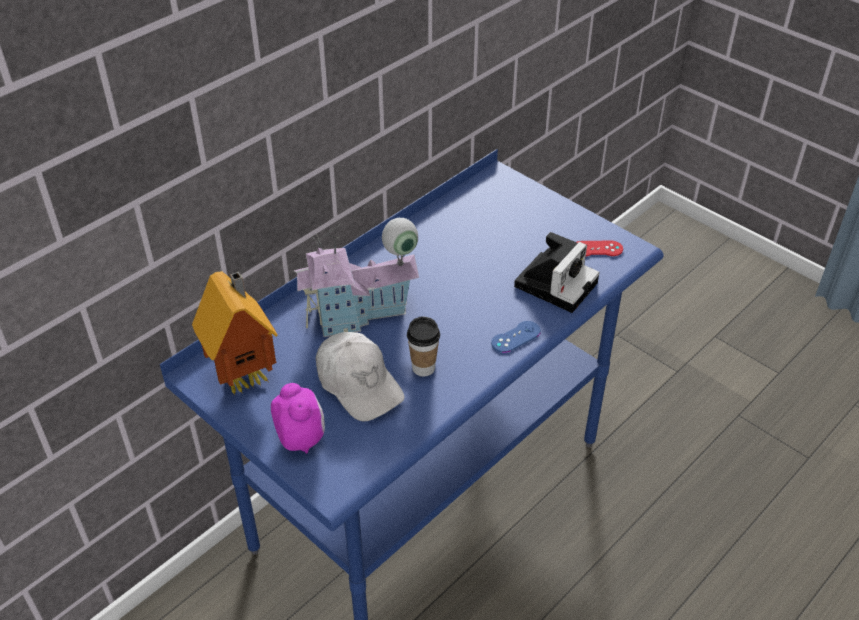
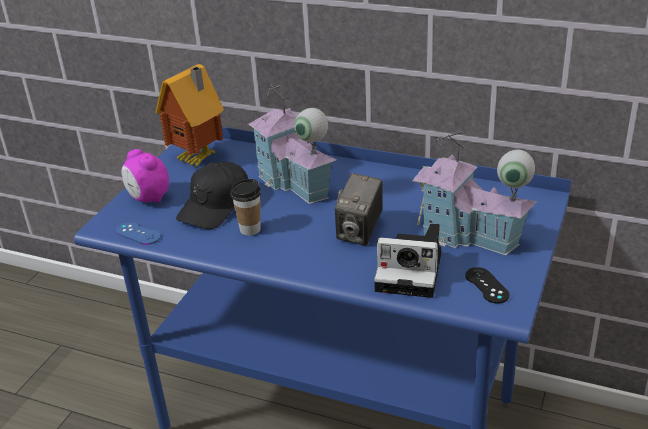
camera: 70 degrees right, 10 degrees down
(301, 438) = (148, 198): alarm clock -> alarm clock turned 90 degrees clockwise
(358, 384) = (215, 206): white cap -> black cap
(477, 294) = (360, 232): none -> camera
(516, 337) = (318, 267): blue game controller -> blue game controller (138, 233)
(526, 234) = (469, 236): none -> toy house
(597, 249) = (487, 285): red game controller -> black game controller

